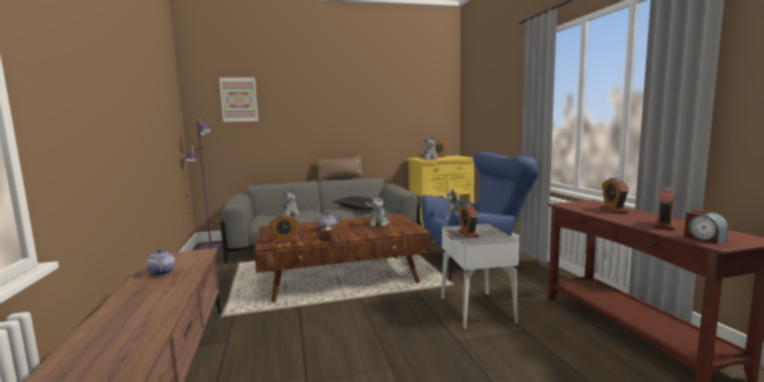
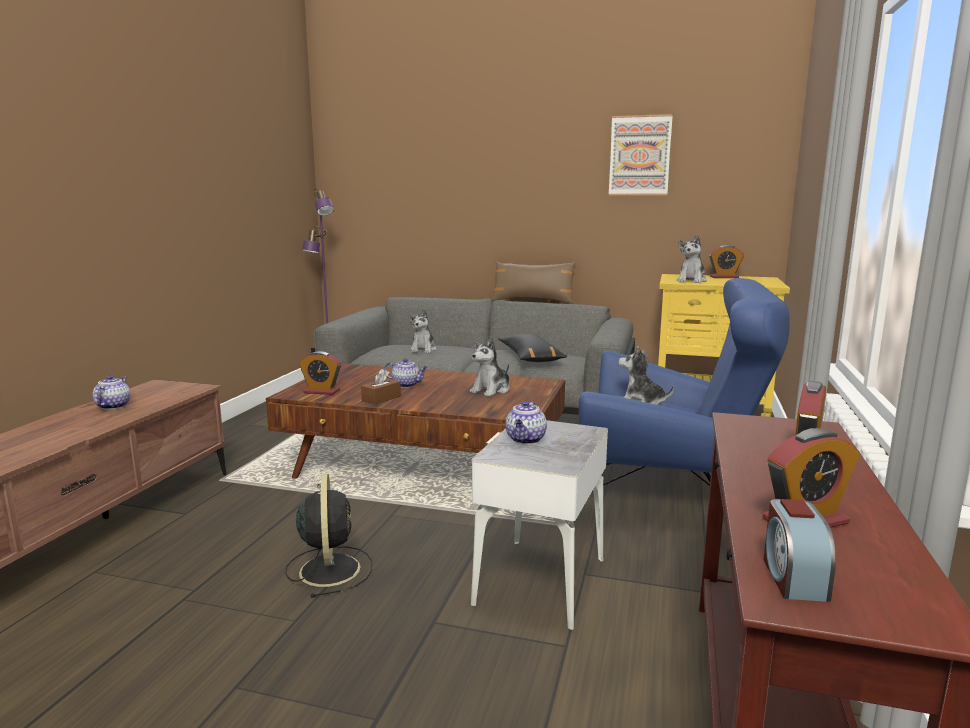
camera: 30 degrees right, 5 degrees up
(239, 99) = (388, 160): picture -> picture (639, 156)
(370, 337) = (330, 568): none -> black fan
(468, 234) = (526, 440): alarm clock -> teapot

